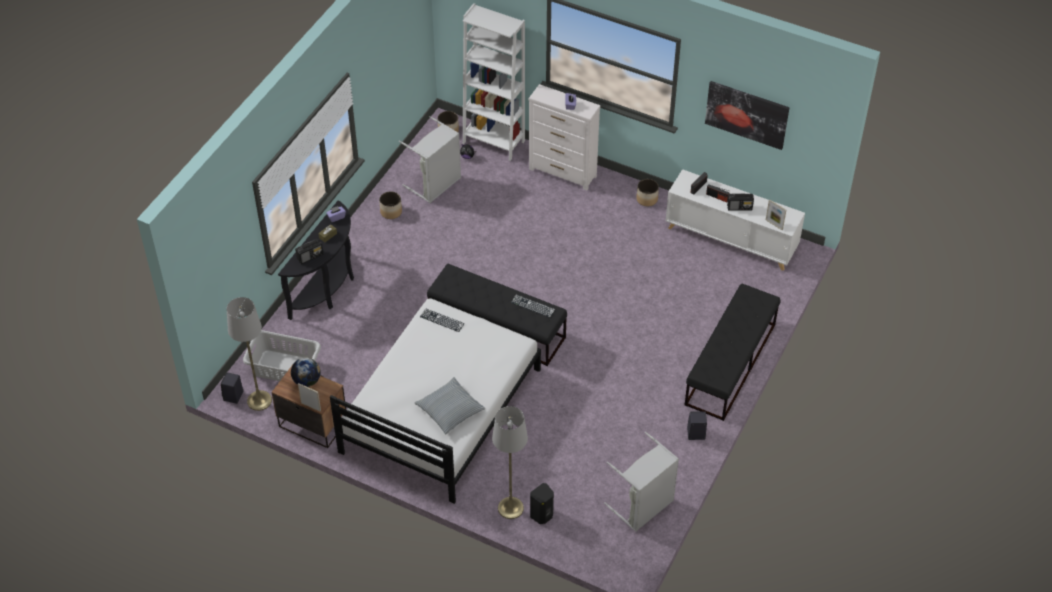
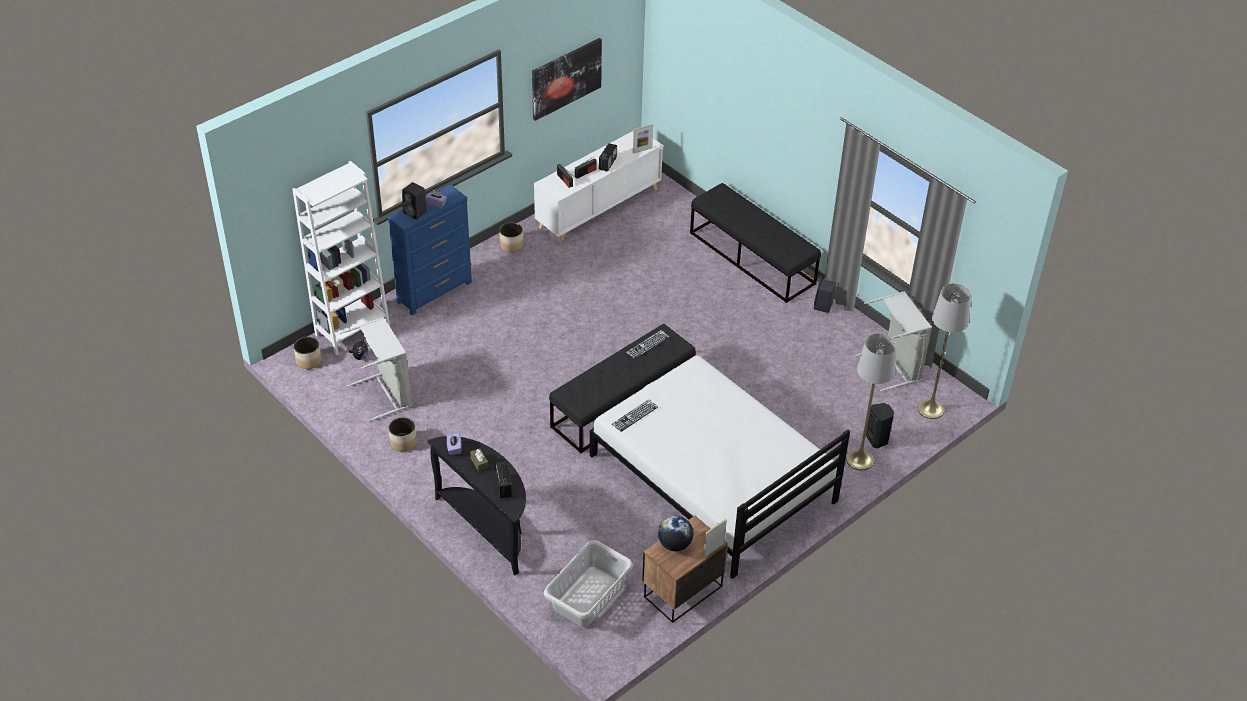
camera: 70 degrees left, 5 degrees down
(233, 396) = (608, 655): black speaker -> black speaker (416, 212)
(259, 400) = (625, 632): grey floor lamp -> grey floor lamp (930, 409)
(450, 410) = (761, 442): pillow -> none
(563, 173) = (435, 292): white dresser -> blue dresser

